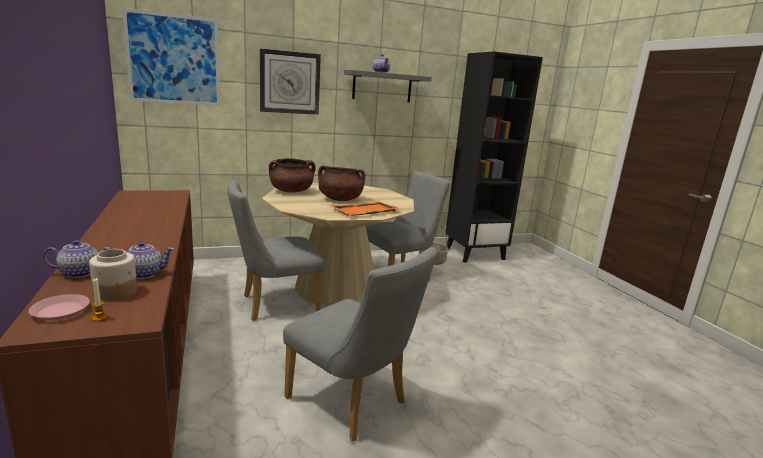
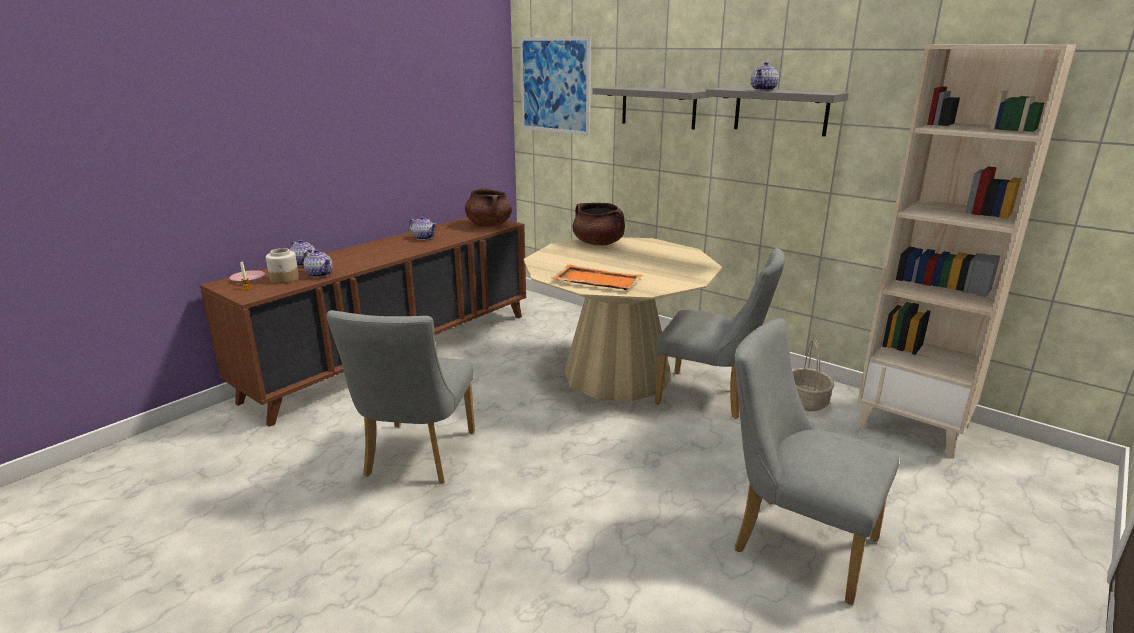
camera: 60 degrees right, 5 degrees up
(136, 217) = (424, 237): none -> teapot
(274, 304) = (534, 362): grey chair -> grey chair (794, 541)
(290, 82) = (658, 107): wall clock -> grey shelf
(340, 199) = (615, 263): brown cooking pot -> brown cooking pot (488, 225)
(475, 253) = (913, 426): black bookcase -> beige bookcase

